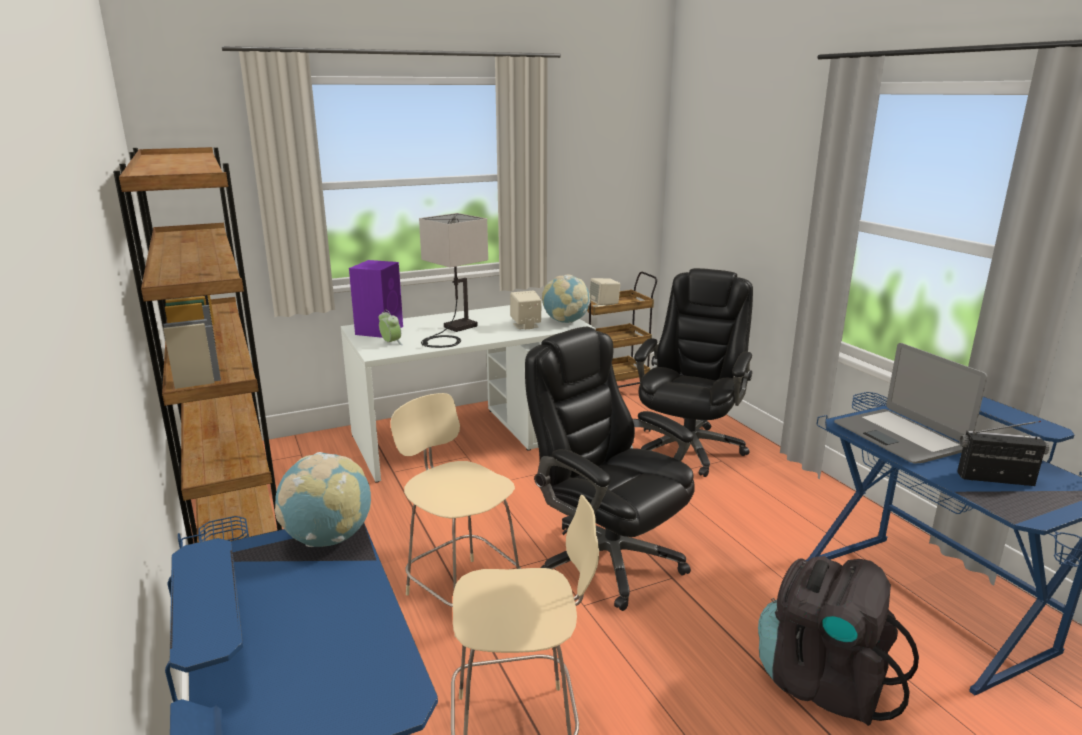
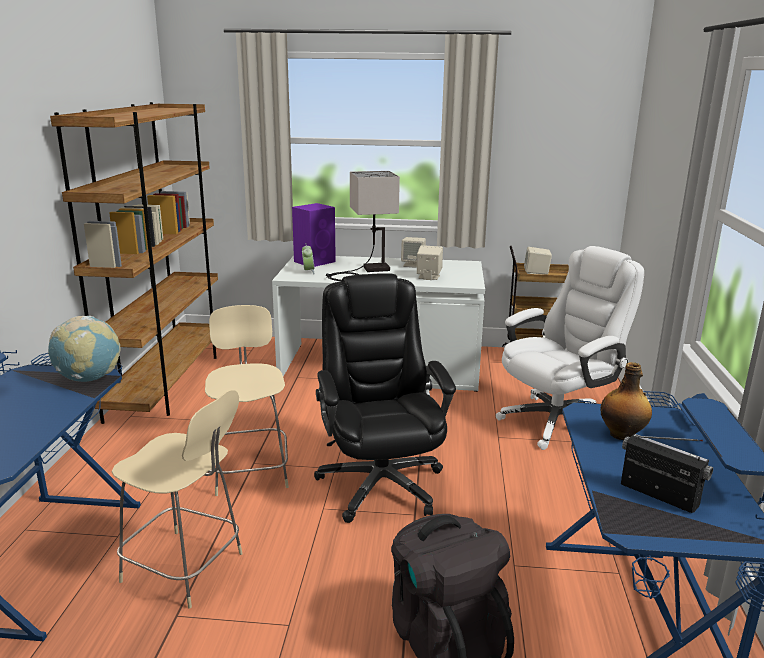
camera: 30 degrees right, 0 degrees up
(490, 315) = (413, 265): none -> beige speaker
(565, 321) = (467, 279): globe -> none
(689, 447) = (558, 422): black office chair -> white office chair
(900, 437) = (622, 435): laptop -> bottle

